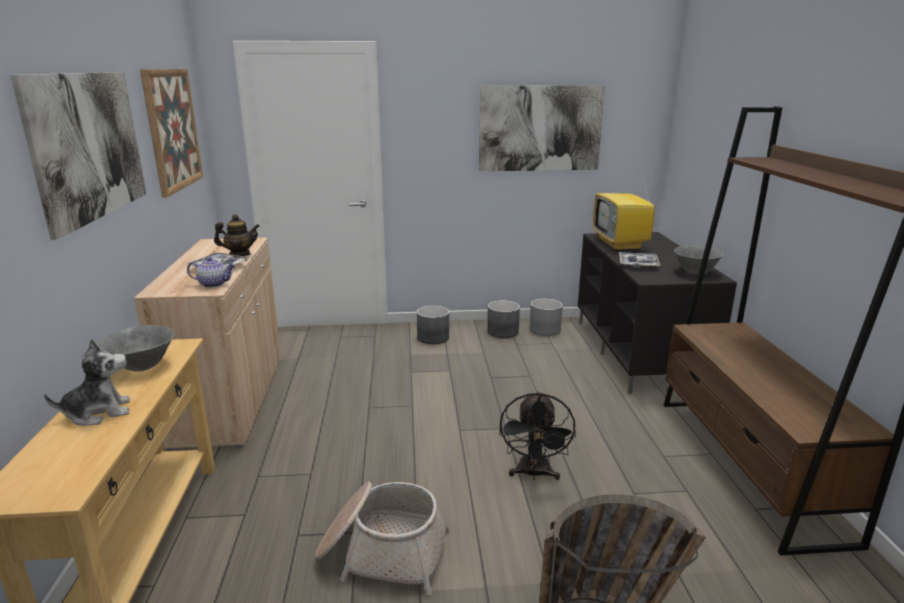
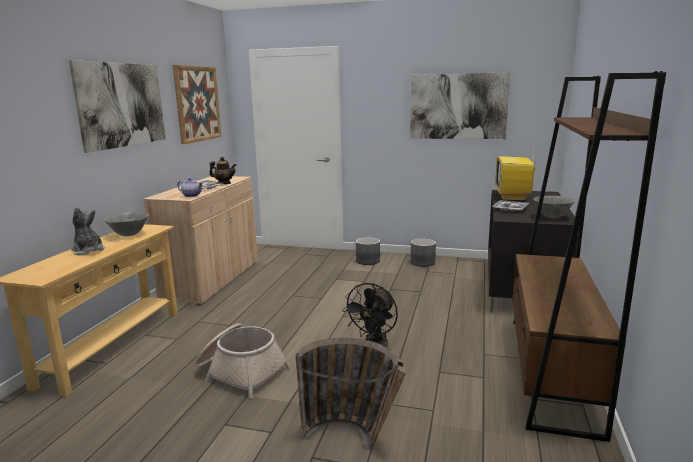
camera: 20 degrees right, 5 degrees down
(98, 413) = (88, 251): plush toy -> plush toy turned 135 degrees counterclockwise
(545, 329) = (457, 264): grey planter -> none

